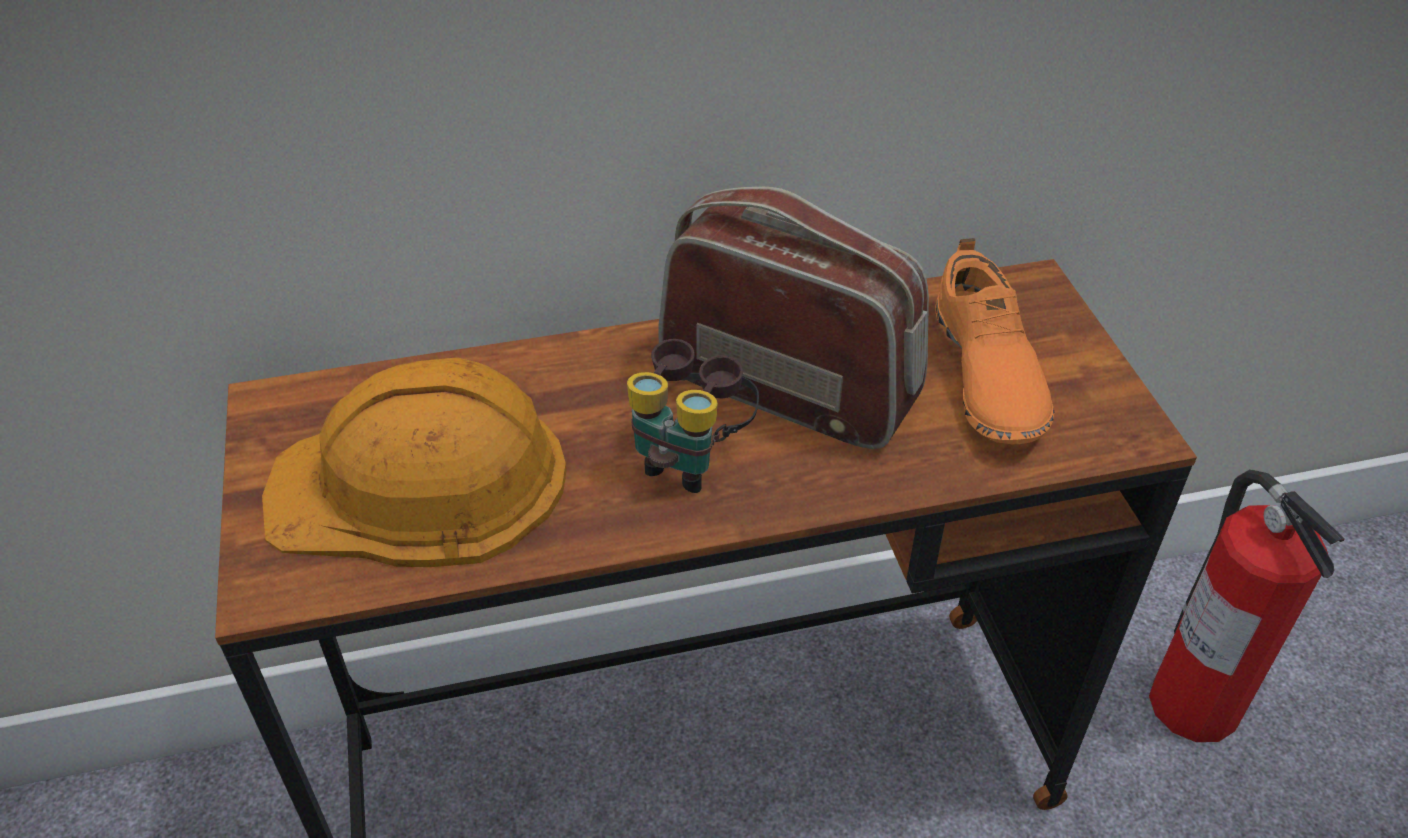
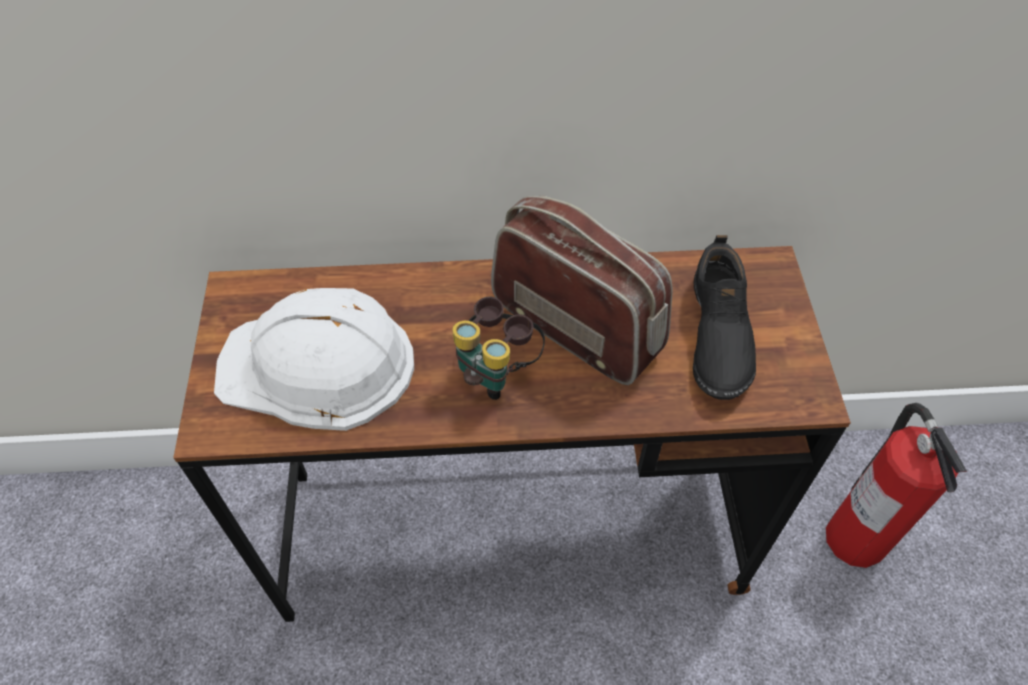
camera: 10 degrees right, 10 degrees up
(420, 484) = (318, 365): orange hard hat -> white hard hat
(985, 374) = (716, 335): orange shoe -> black shoe

